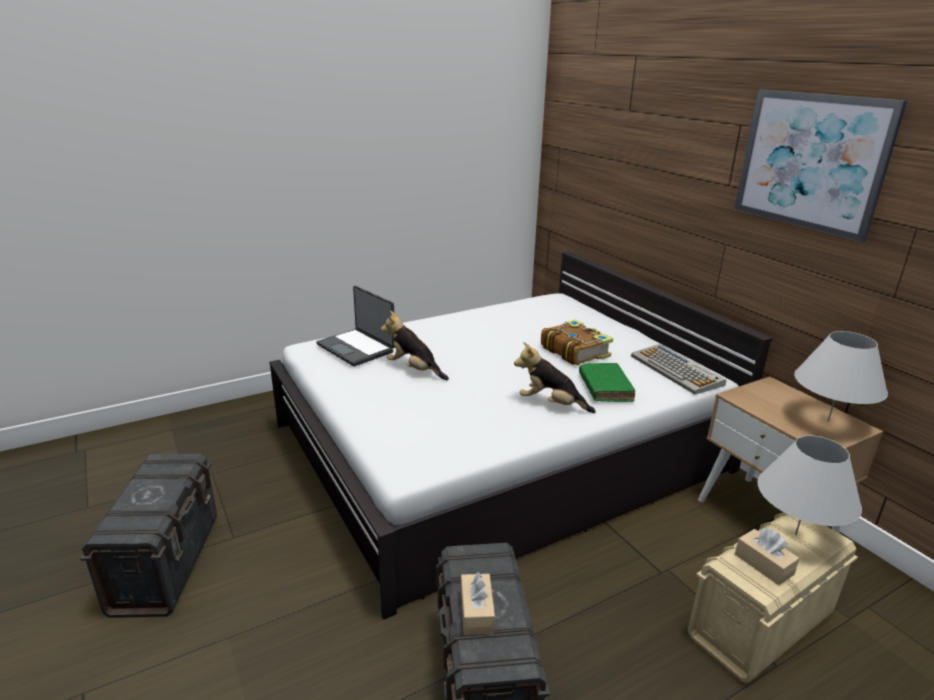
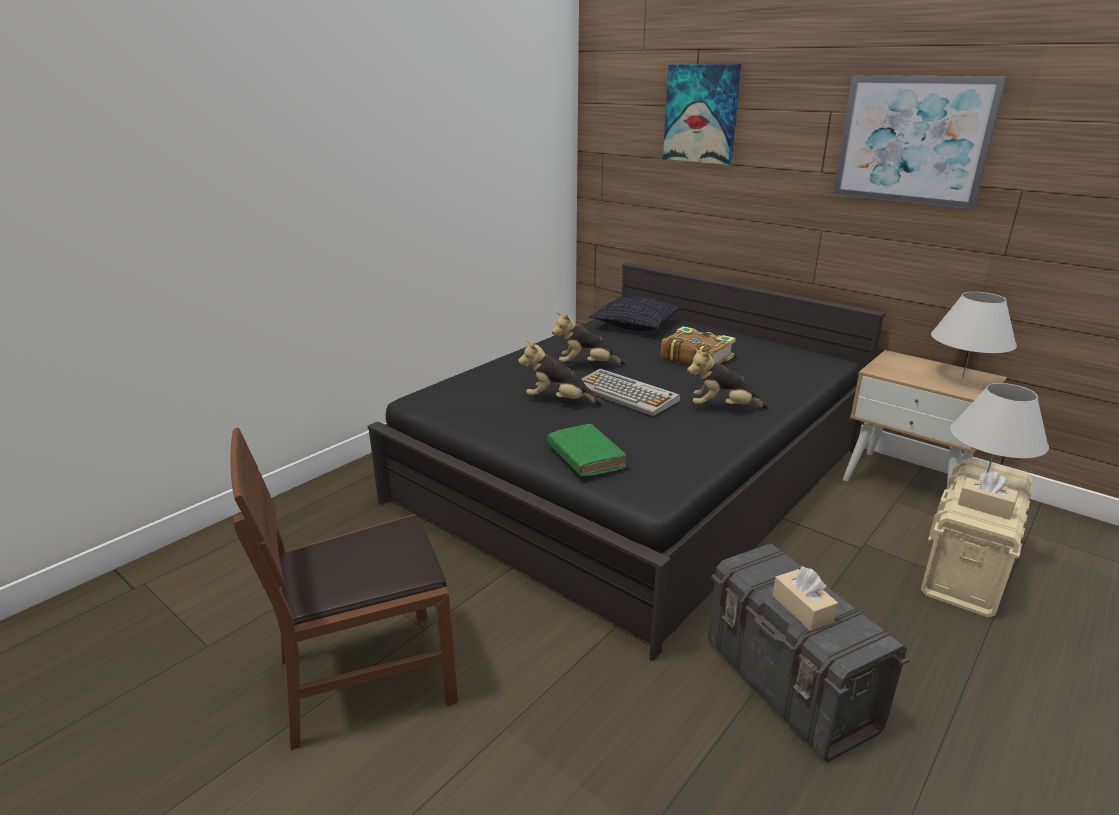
camera: 20 degrees left, 0 degrees up
(167, 563) = (367, 677): grey storage box -> brown chair
(357, 348) = (478, 390): laptop -> none
(468, 341) = (587, 365): none -> plush toy
(499, 447) = (634, 473): white bed -> black bed
(550, 311) = (636, 325): none -> pillow
(605, 388) = (756, 385): green book -> green book (585, 458)
(633, 118) = (701, 114): none -> picture
(677, 370) = (800, 359): keyboard -> keyboard (626, 394)

